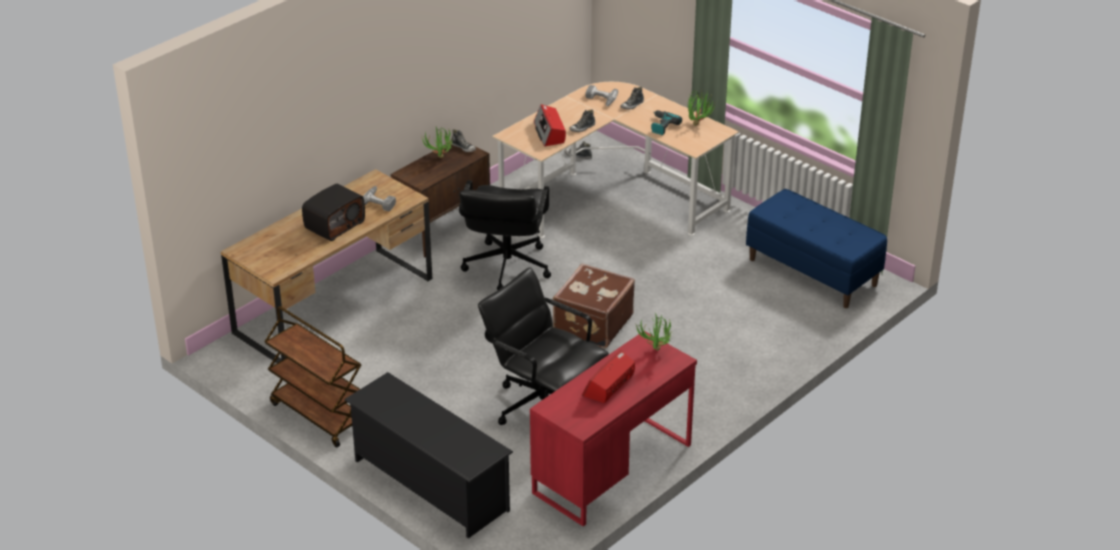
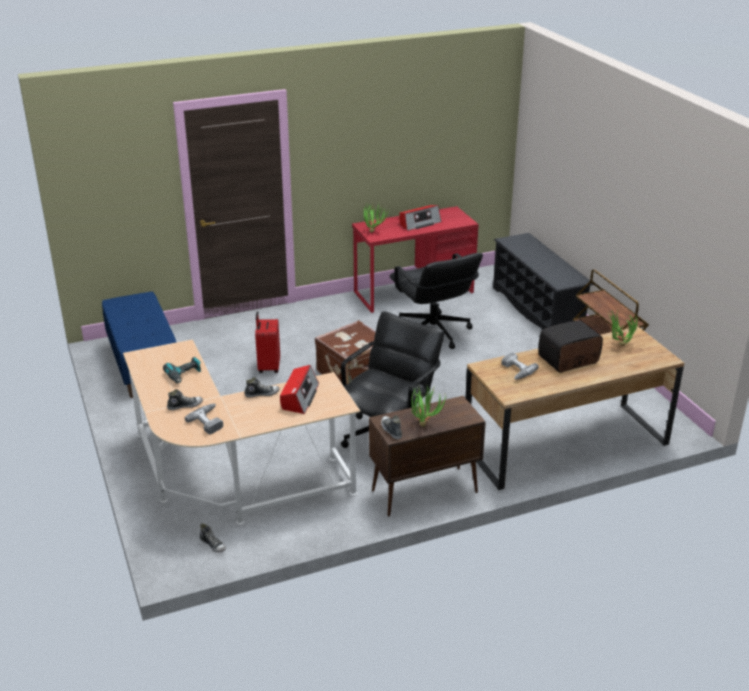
camera: 155 degrees left, 5 degrees down
(686, 306) = (268, 367): none -> red suitcase
(699, 123) = (147, 369): potted plant -> potted plant (619, 346)

